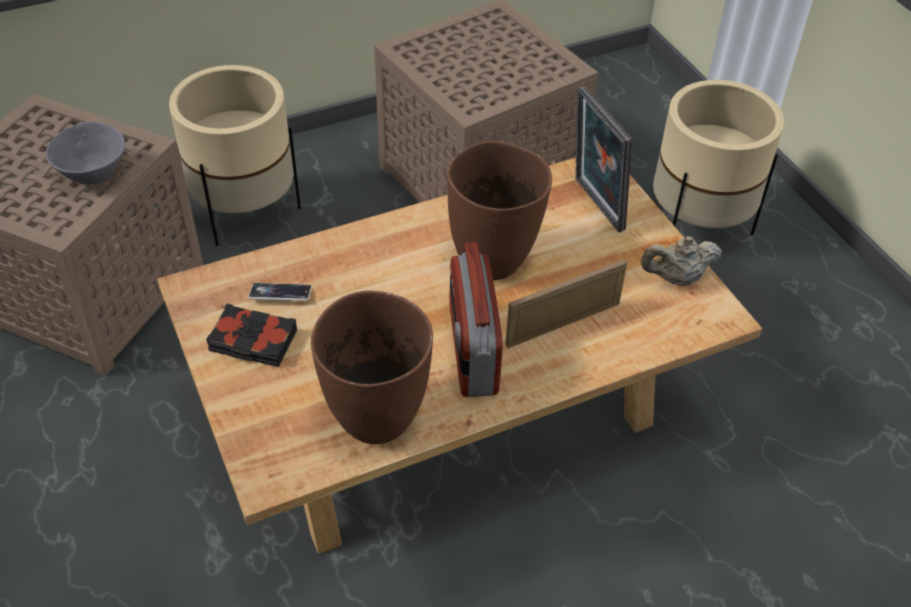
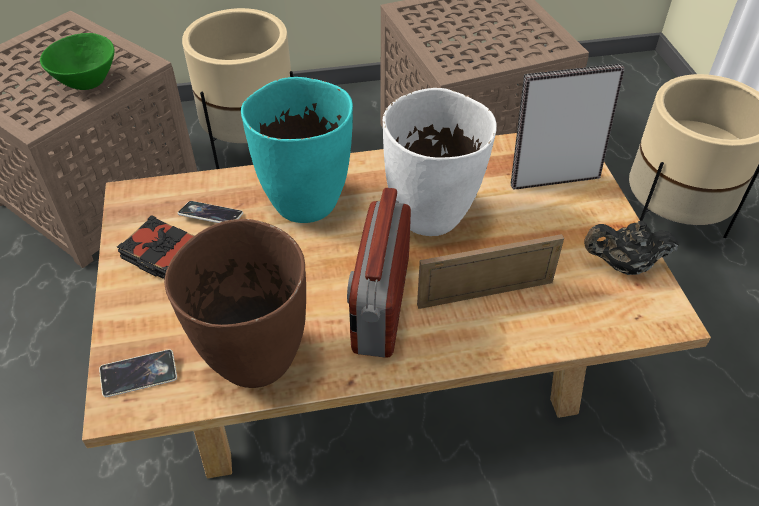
camera: 15 degrees right, 0 degrees up
(91, 174) = (85, 81): grey bowl -> green bowl
(274, 453) = (139, 376): none -> phone
(368, 266) = (305, 202): none -> turquoise vase
(493, 260) = (432, 215): brown vase -> white vase
(594, 205) = (553, 177): picture frame -> picture frame turned 90 degrees clockwise
(676, 278) = (623, 266): beige teapot -> black teapot

